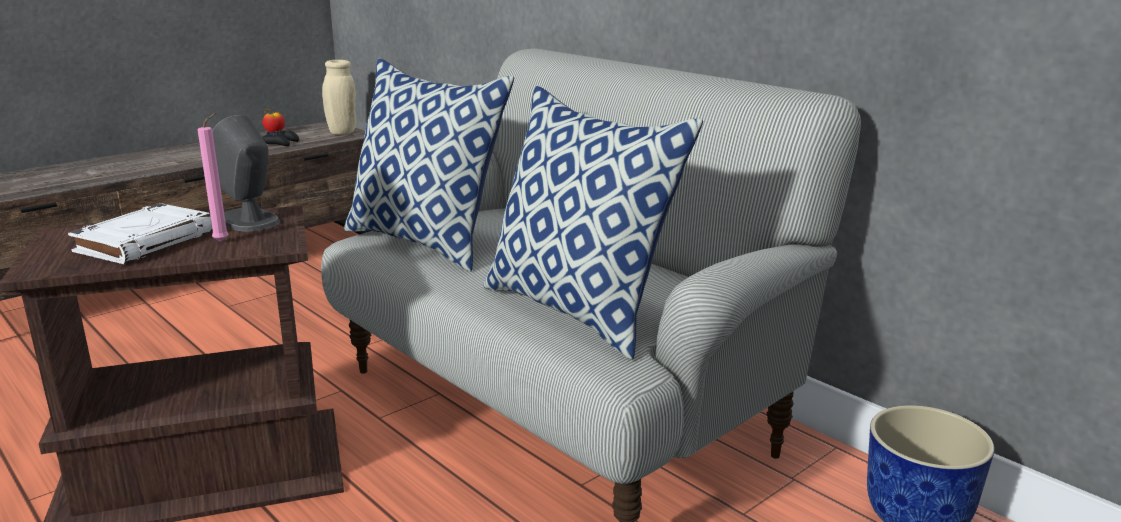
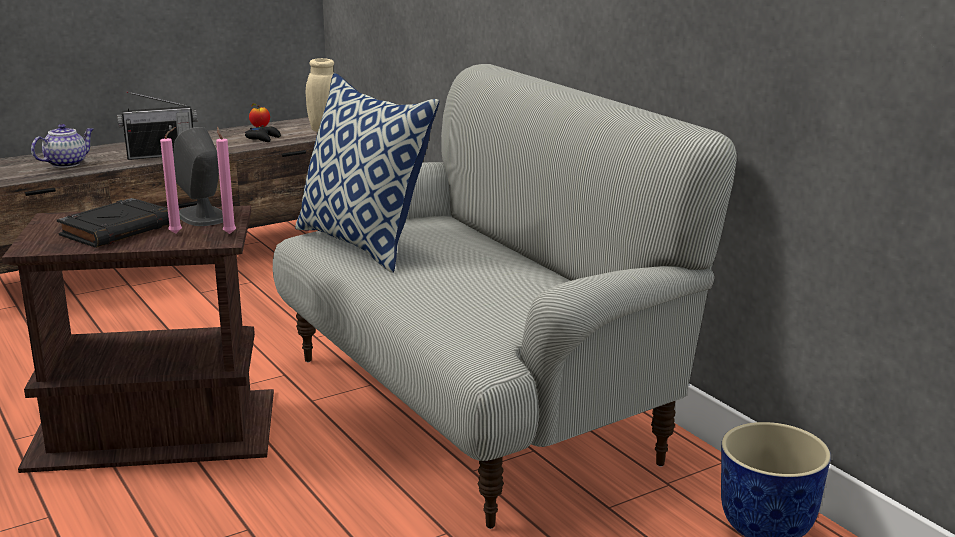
camera: 10 degrees right, 0 degrees up
(67, 176) = (67, 163): none -> teapot
(146, 241) = (117, 230): white book -> black book
(174, 163) = (161, 155): none -> radio
(287, 237) = (229, 233): none -> pink candle
(579, 311) = (472, 313): pillow -> none

